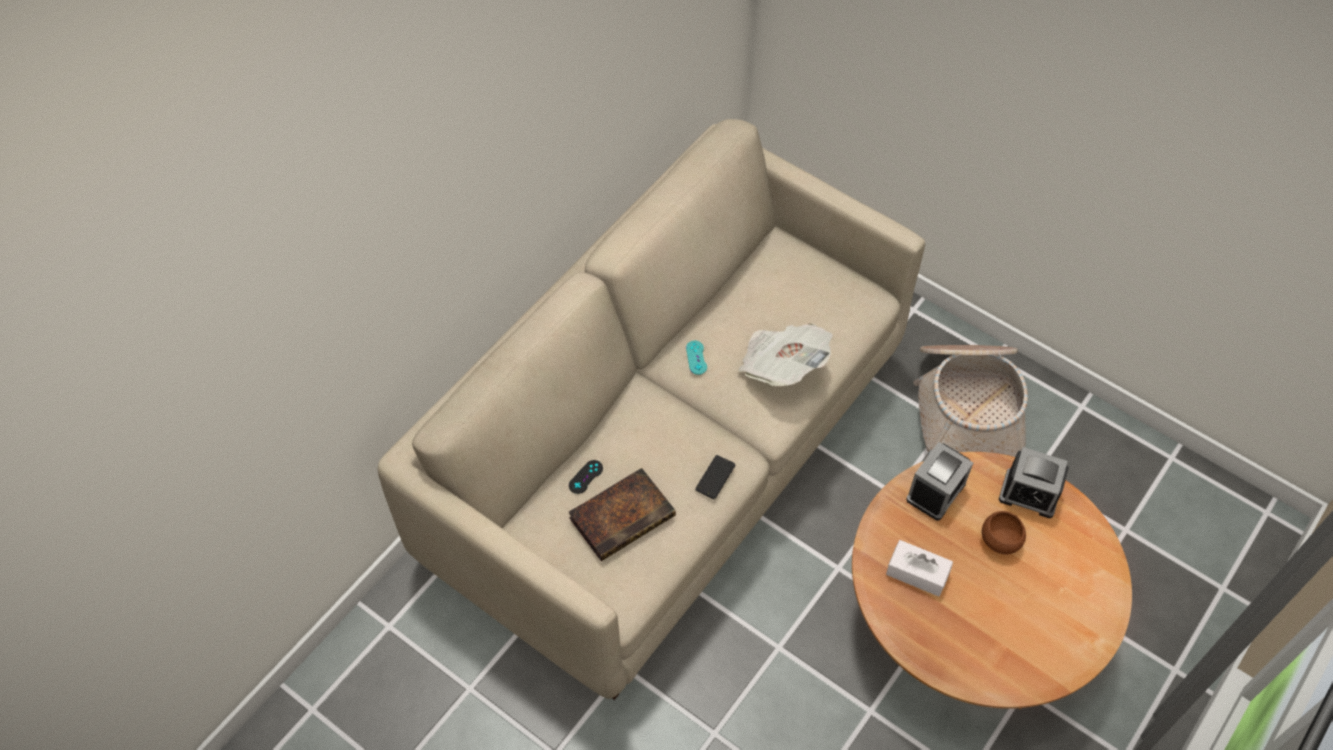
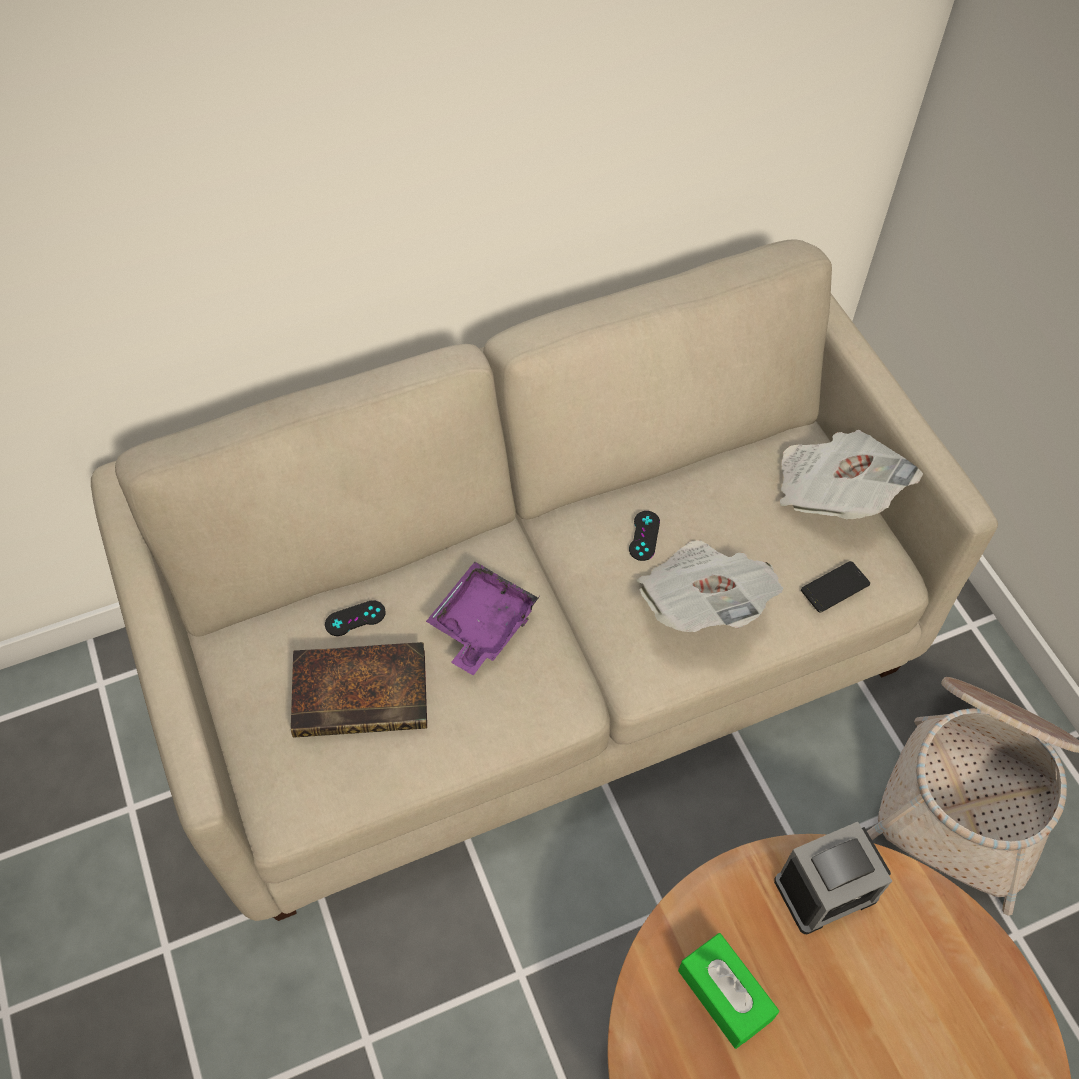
camera: 30 degrees right, 0 degrees up
(664, 442) = (482, 624): none -> purple tray
(696, 357) = (597, 537): turquoise game controller -> none
(715, 477) = (515, 705): phone -> phone (835, 587)
(723, 343) = (644, 536): none -> black game controller
(816, 262) = (837, 490): none -> newspaper
(917, 573) = (724, 994): white tissue box -> green tissue box
(1000, 541) = (878, 1017): brown bowl -> none
(1029, 494) = (967, 970): alarm clock -> none

